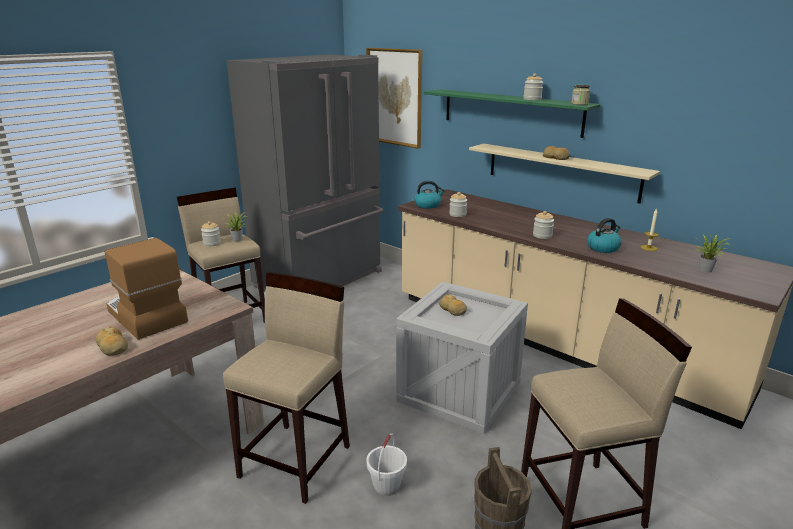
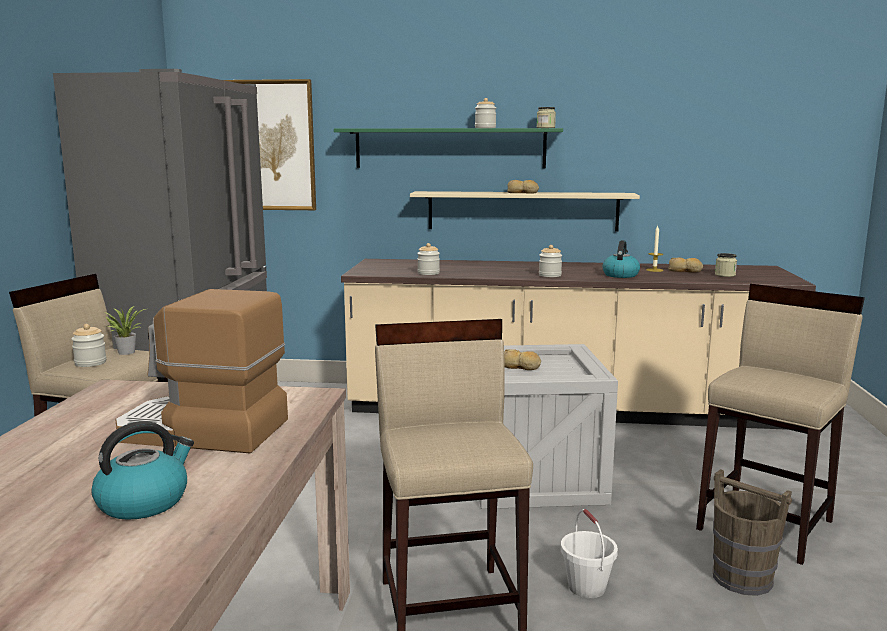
camera: 35 degrees left, 10 degrees down
(113, 347) = (227, 471): bread -> bread (685, 271)
(428, 205) = (376, 271): kettle -> kettle (144, 502)
(706, 269) = (725, 275): potted plant -> jar

